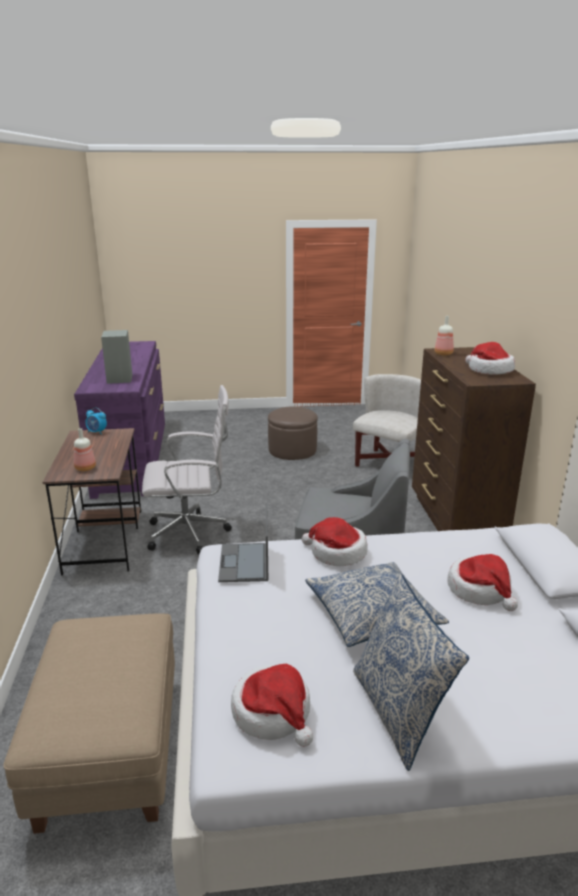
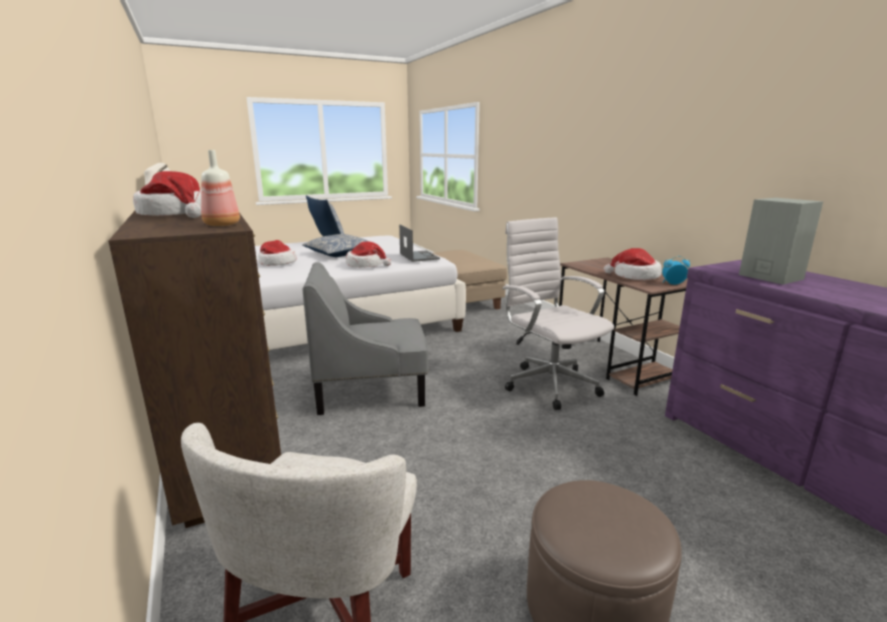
camera: 160 degrees right, 5 degrees down
(84, 468) = (600, 264): bottle -> none
(191, 533) = (548, 384): white office chair -> white office chair turned 90 degrees clockwise
(273, 713) = (375, 239): hat -> hat (634, 276)

